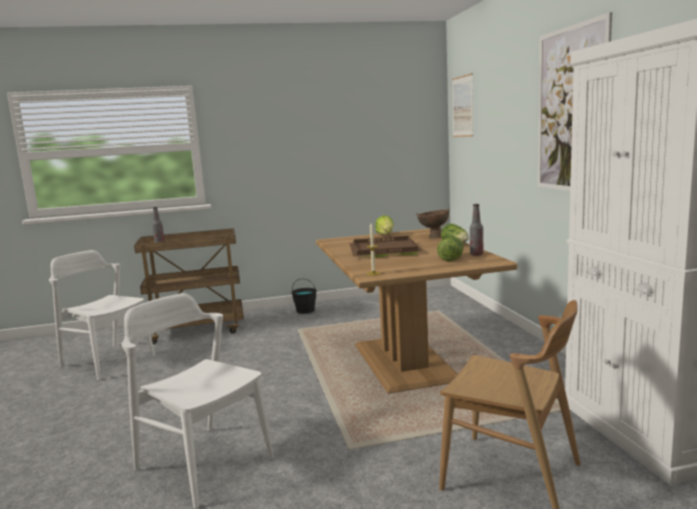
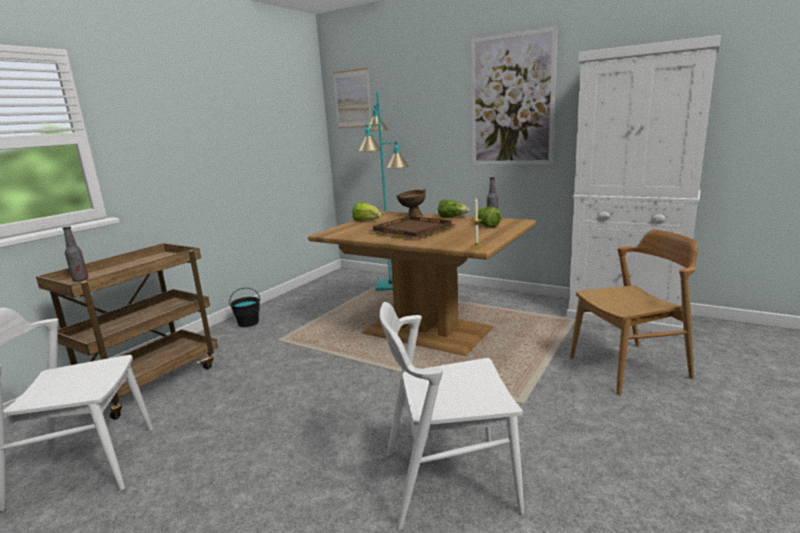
camera: 45 degrees left, 5 degrees up
(457, 314) = (391, 286): none -> turquoise floor lamp

